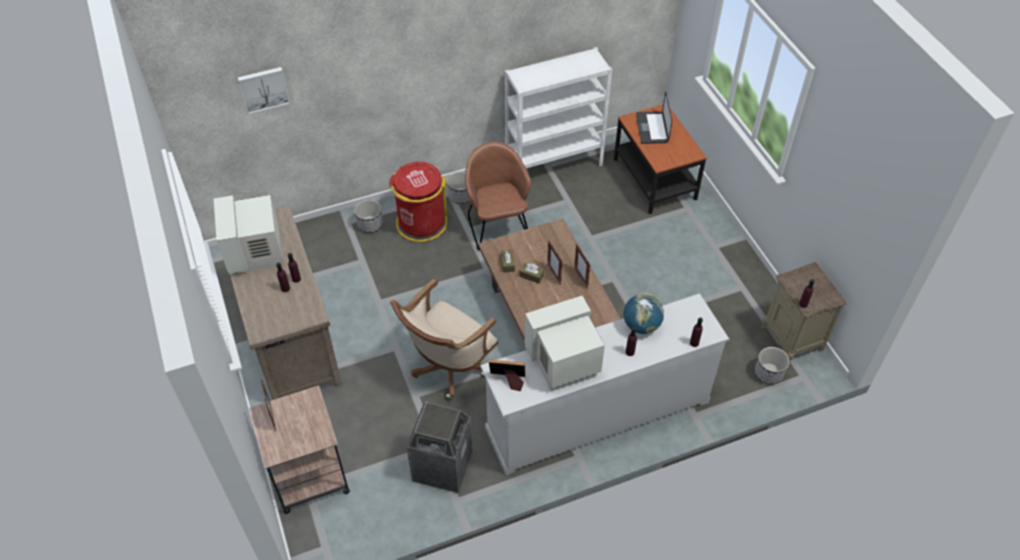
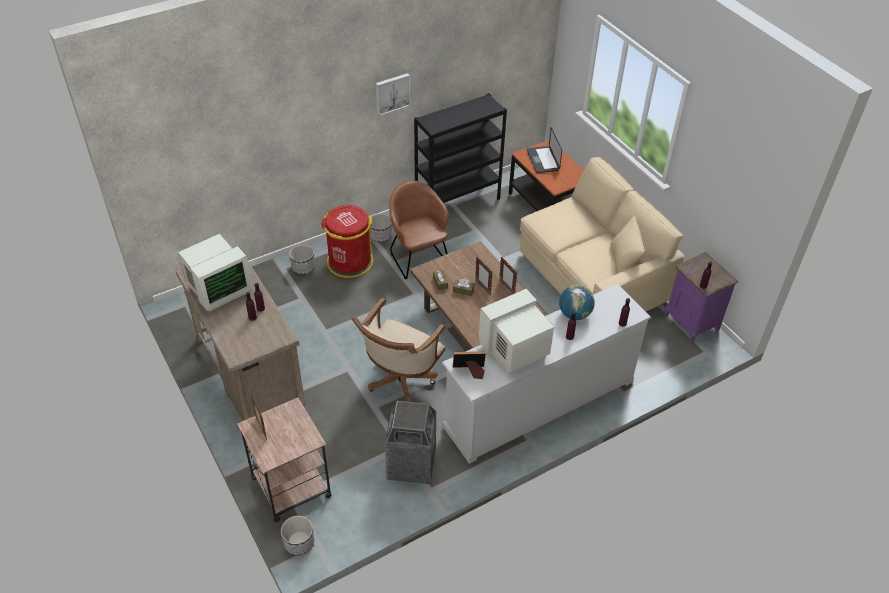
camera: 10 degrees left, 5 degrees down
(256, 252) = (218, 289): monitor -> monitor turned 105 degrees counterclockwise
(263, 89) = (209, 145): picture -> picture (392, 93)
(554, 165) = (457, 203): white bookcase -> black bookcase
(689, 271) = (592, 277): none -> beige sofa
(768, 373) = (677, 353): planter -> planter (299, 543)
(791, 339) = (690, 323): beige nightstand -> purple nightstand

